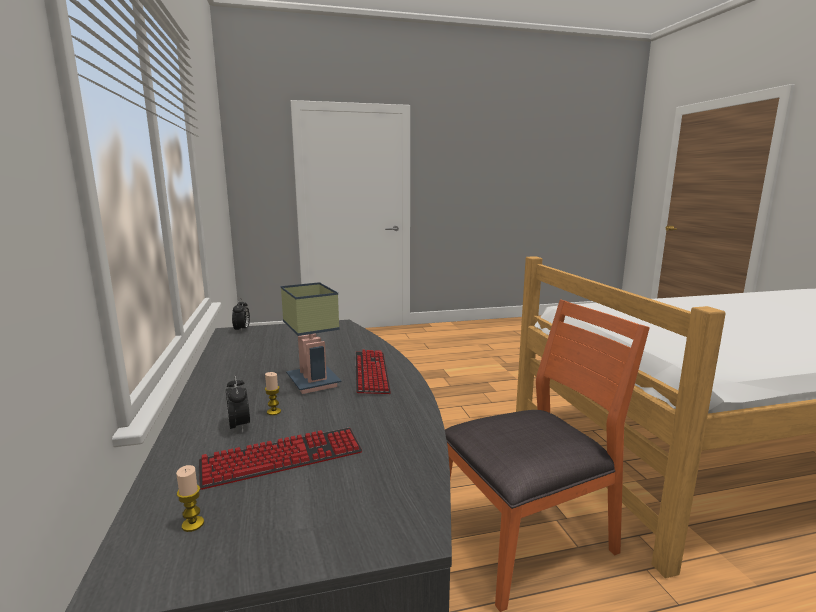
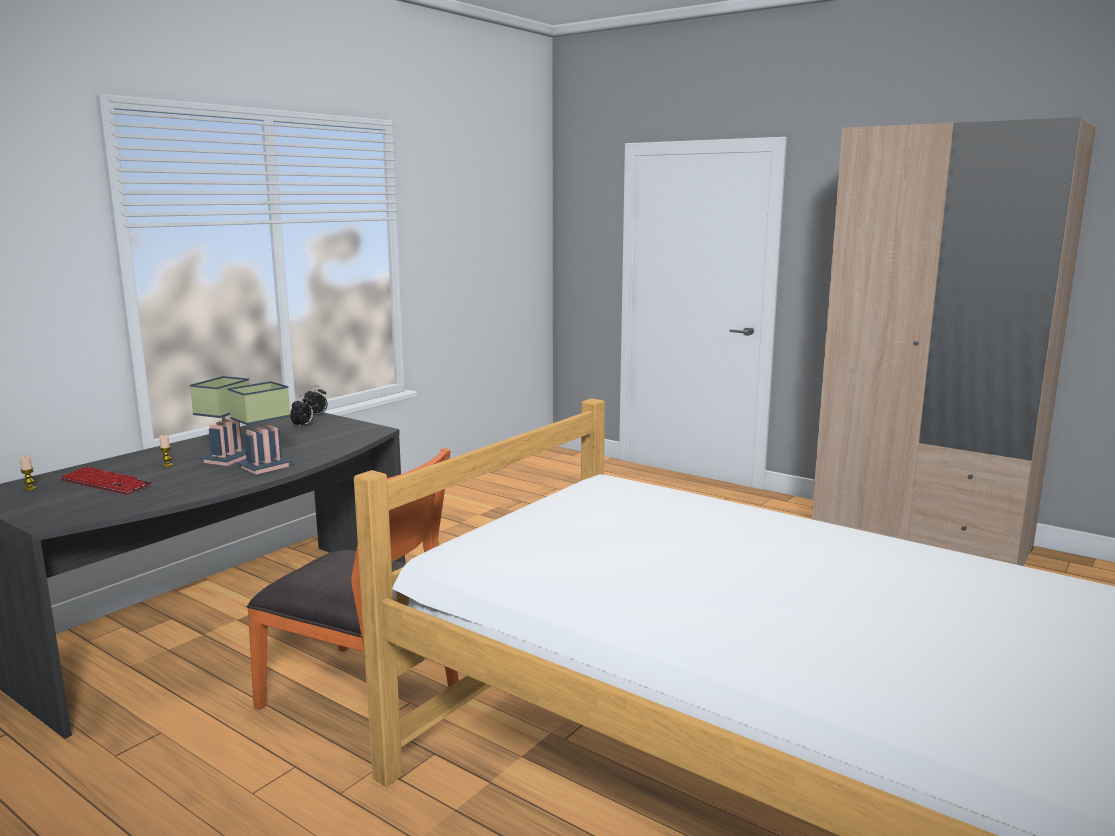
camera: 50 degrees right, 0 degrees up
(239, 426) = (139, 465): alarm clock -> alarm clock (303, 426)
(371, 373) = (265, 466): keyboard -> table lamp
(514, 326) = (920, 542): none -> beige wardrobe

